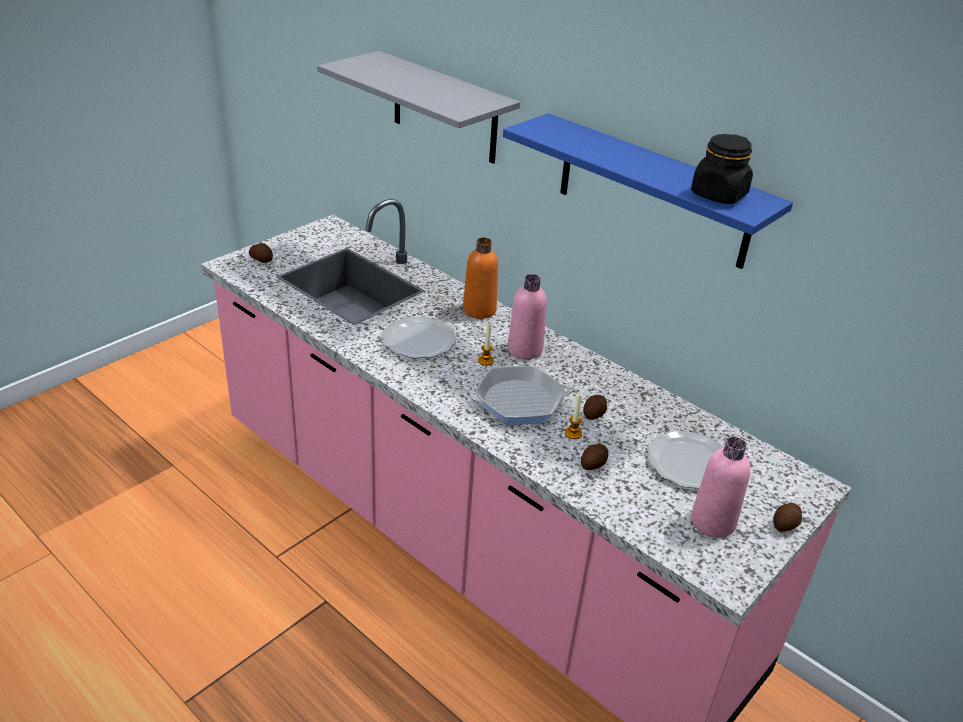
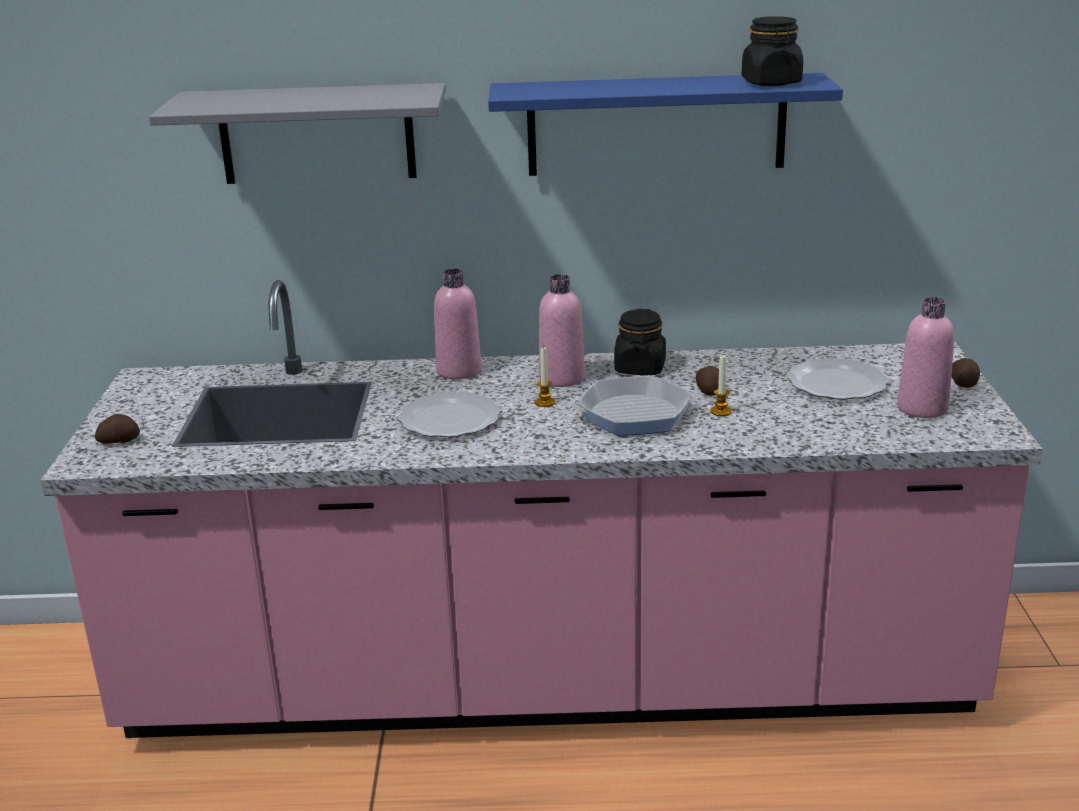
camera: 40 degrees left, 10 degrees down
(479, 310) = (459, 371): orange bottle -> pink bottle
(519, 402) = (634, 414): frying pan -> frying pan turned 45 degrees clockwise
(583, 371) = (640, 368): none -> black jar
(594, 464) = (777, 421): potato -> none

